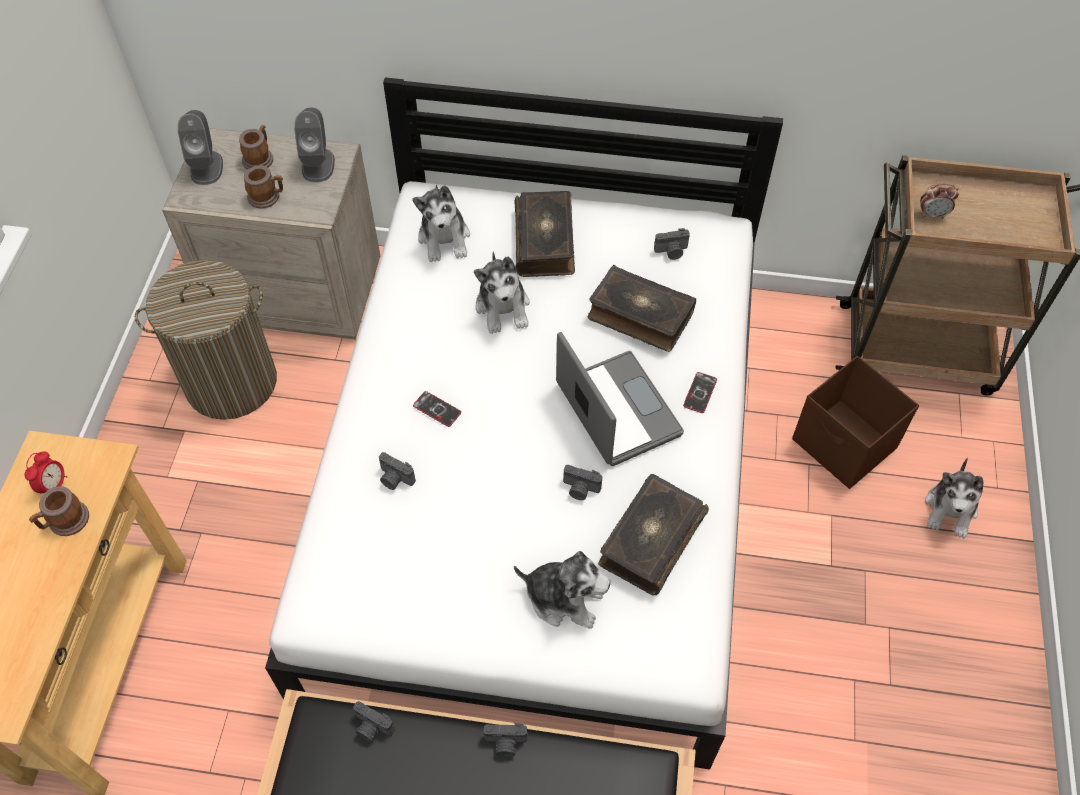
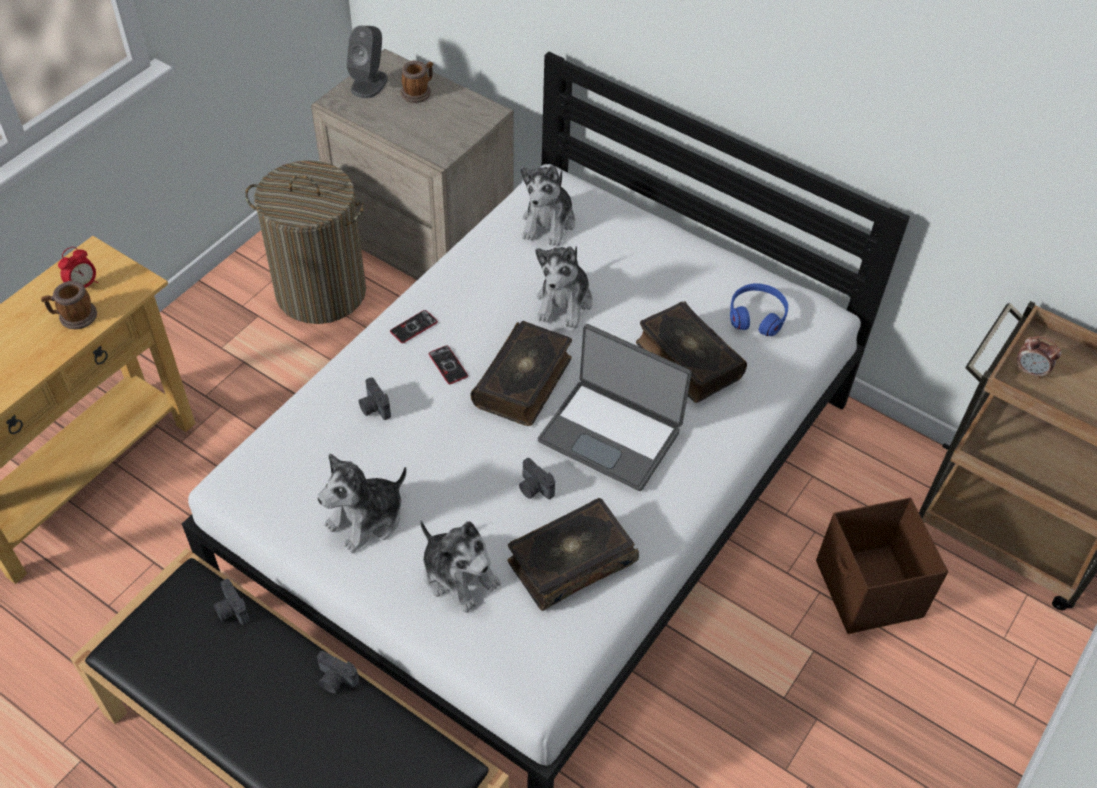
camera: 25 degrees right, 5 degrees down
(267, 197) = (404, 126): mug -> none
(318, 164) = (465, 115): grey speaker -> none
(545, 242) = (640, 261): book -> book (524, 382)
(616, 410) = (611, 434): laptop -> laptop turned 120 degrees clockwise
(671, 252) = (757, 315): camera -> blue headphones
(700, 393) = (703, 452): phone -> phone (413, 327)
(950, 509) = (947, 702): plush toy -> plush toy (367, 519)

